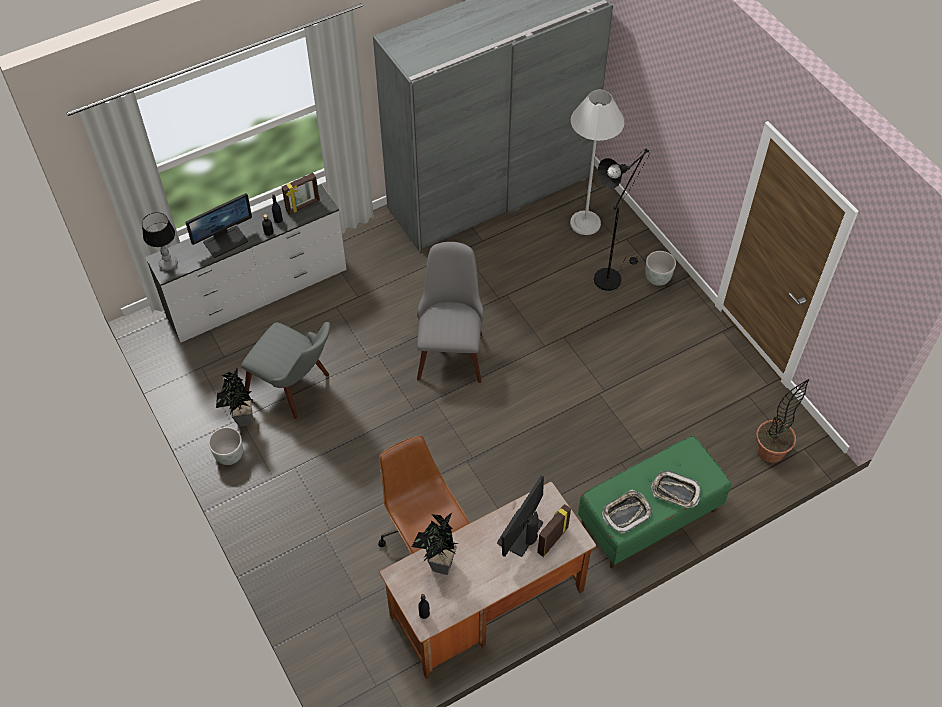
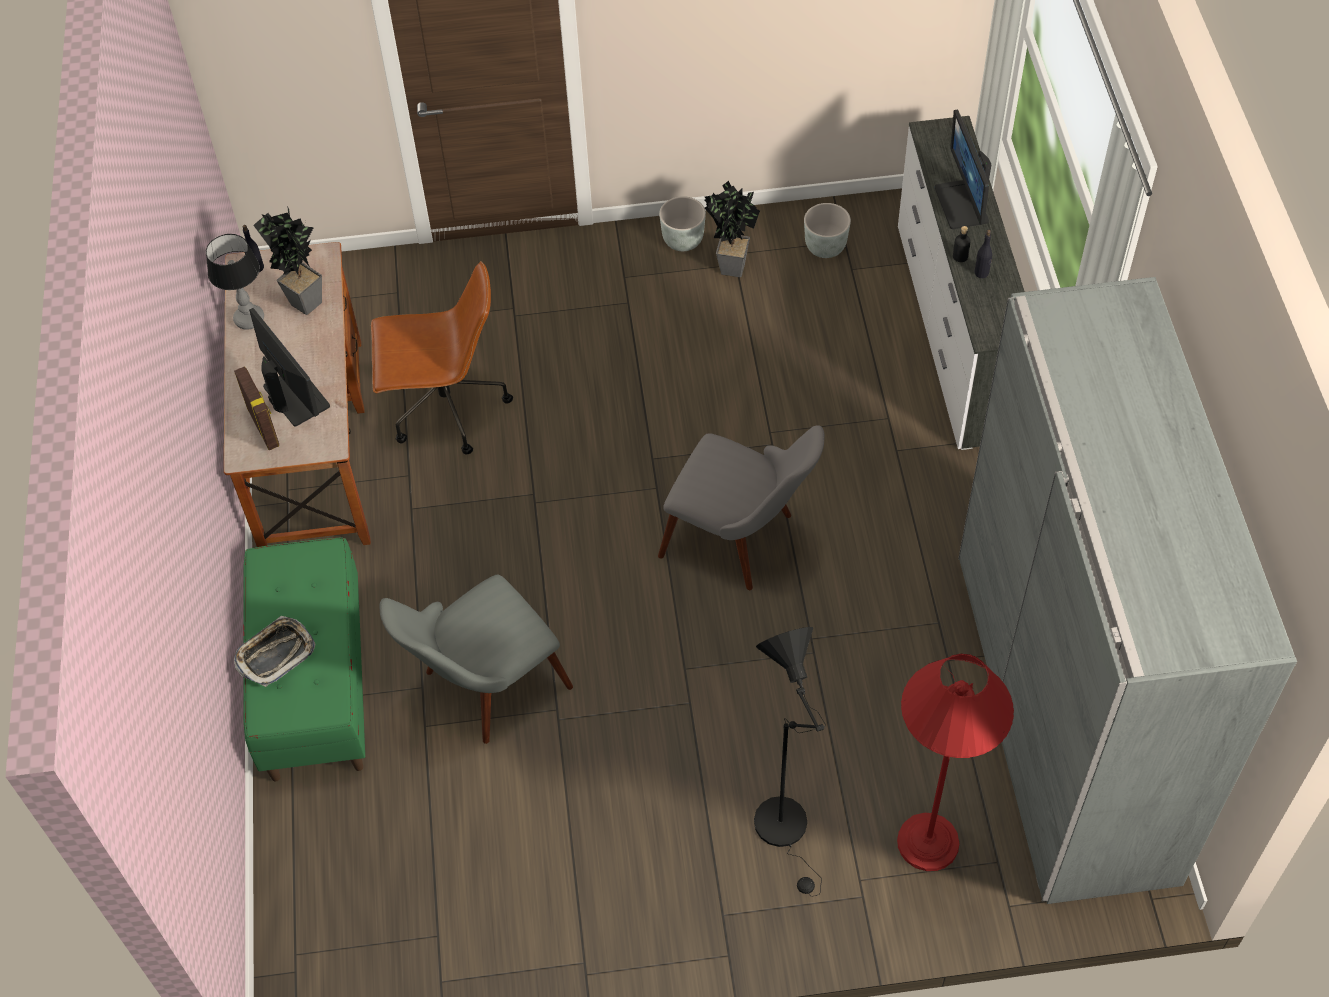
camera: 115 degrees right, 0 degrees up
(168, 263) = (944, 137): table lamp -> table lamp (250, 319)
(297, 388) = (757, 335): grey chair -> grey chair (483, 689)
(303, 206) = (999, 309): picture frame -> none
(585, 223) = (928, 842): white floor lamp -> red floor lamp
(626, 513) = (282, 578): tray -> none
(657, 278) = (749, 908): grey planter -> grey planter (826, 247)
(770, 450) = (321, 915): potted plant -> none

